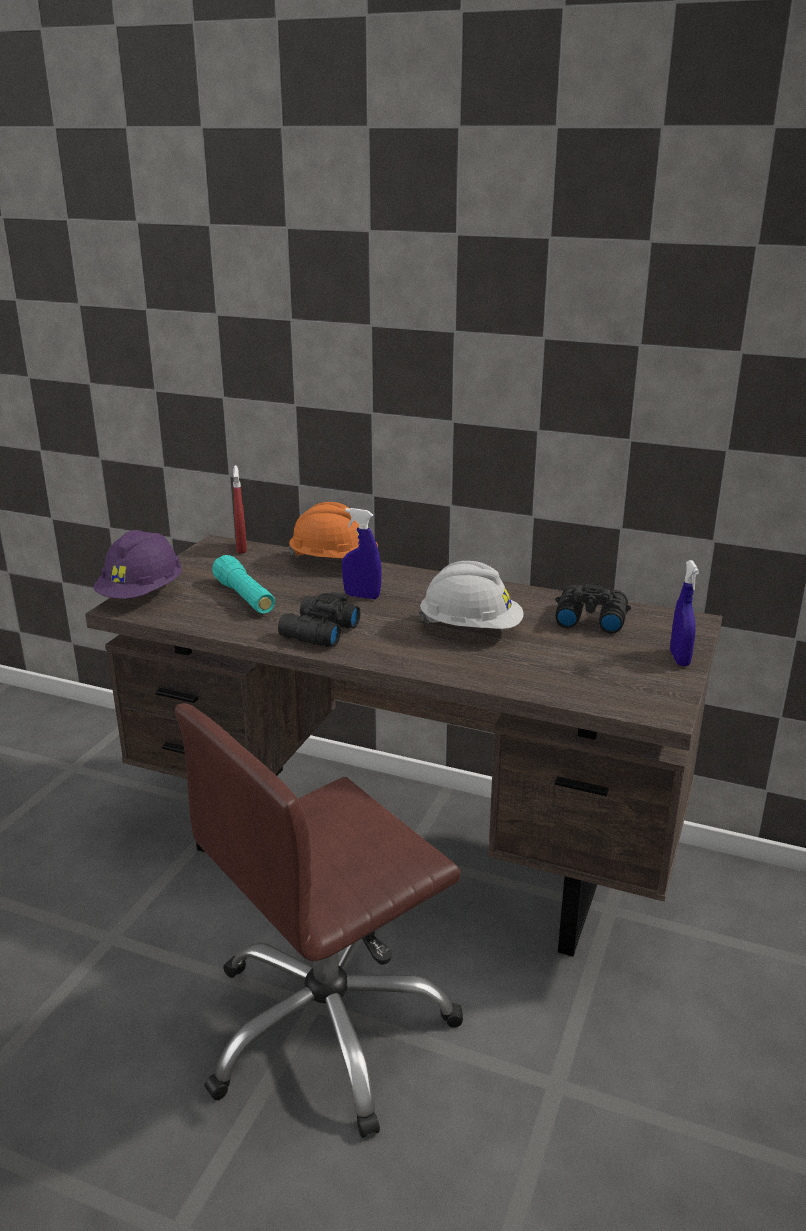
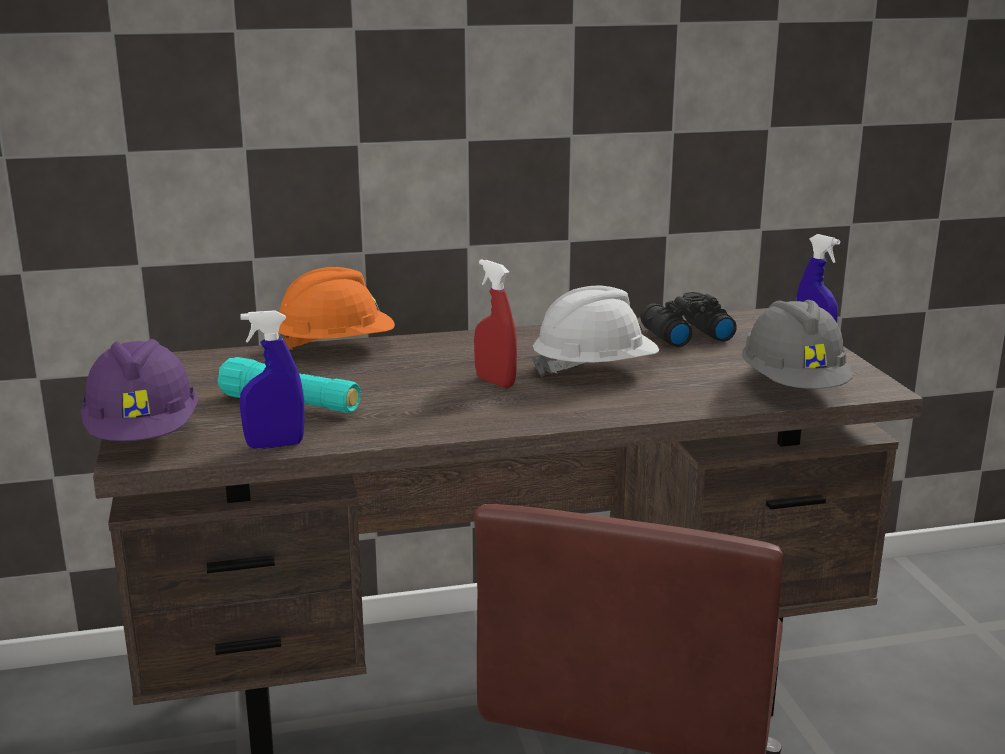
camera: 35 degrees left, 5 degrees down
(241, 548) = (193, 359): red spray bottle -> red spray bottle (495, 382)
(317, 632) = (441, 414): black binoculars -> none
(362, 596) = (428, 370): blue spray bottle -> blue spray bottle (275, 445)
(596, 689) = (793, 387): none -> grey hard hat

